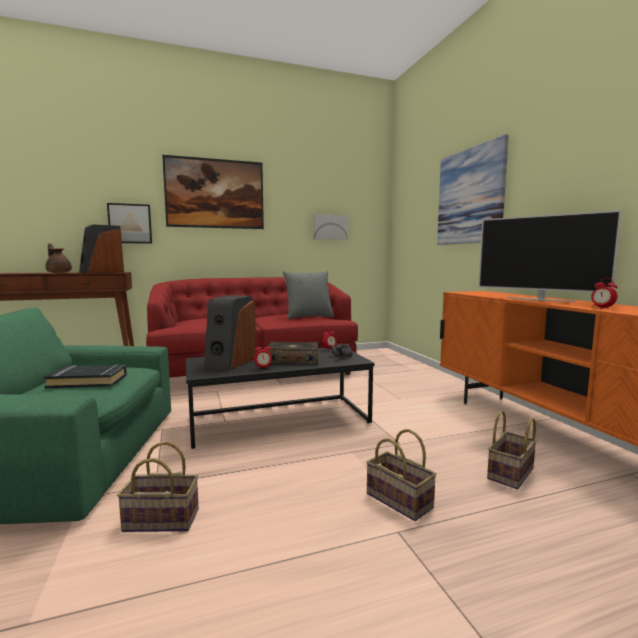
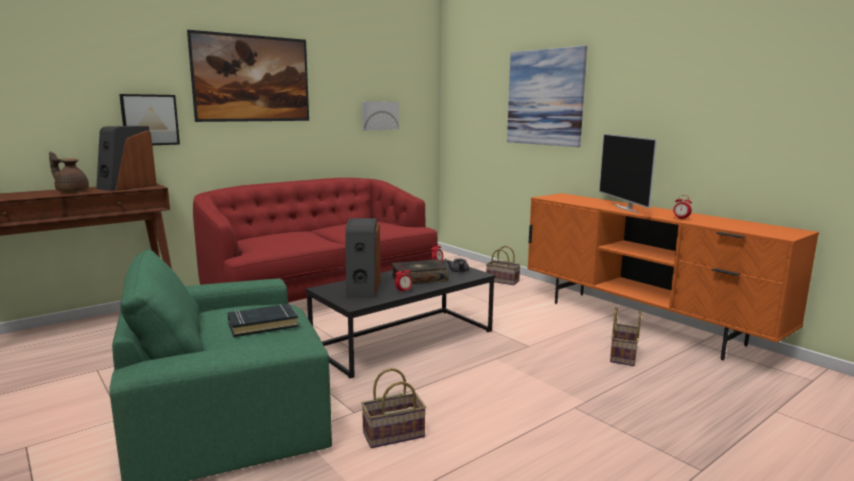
camera: 20 degrees left, 5 degrees up
(308, 317) = (383, 226): grey pillow -> none
(401, 500) = (562, 387): basket -> basket (503, 281)
(539, 299) = (625, 208): television -> television turned 60 degrees clockwise

